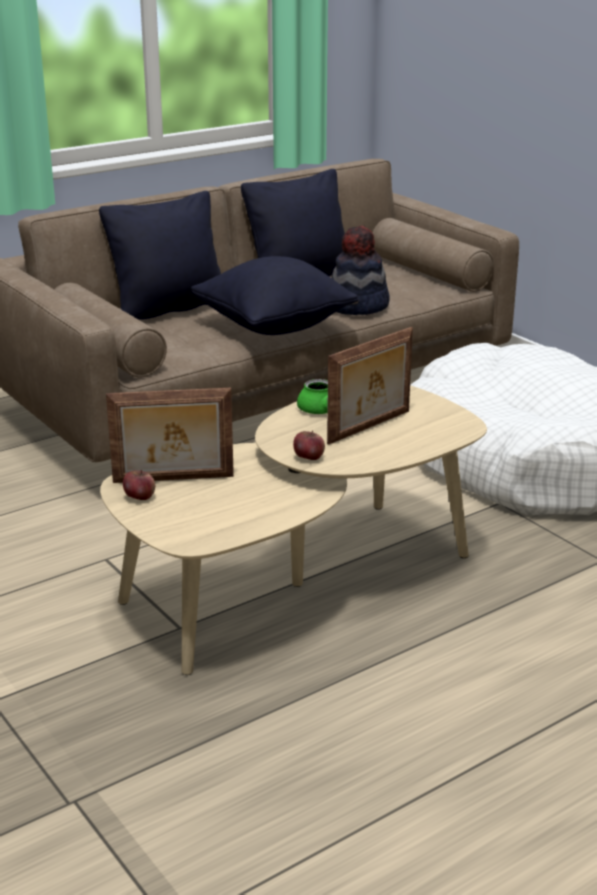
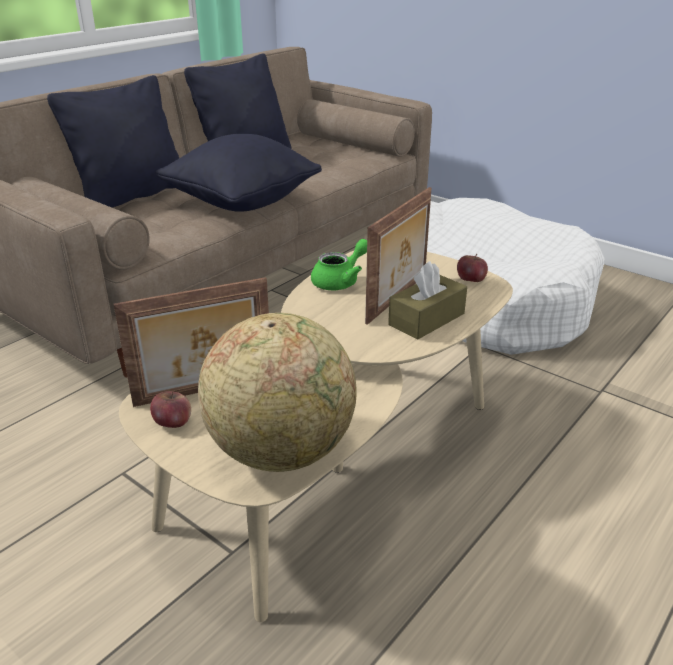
camera: 15 degrees left, 5 degrees up
(216, 526) = (281, 450): none -> globe
(309, 457) = (355, 344): apple -> apple (470, 280)
(358, 307) = (311, 177): hat -> none
(384, 447) = (426, 319): none -> brown tissue box

